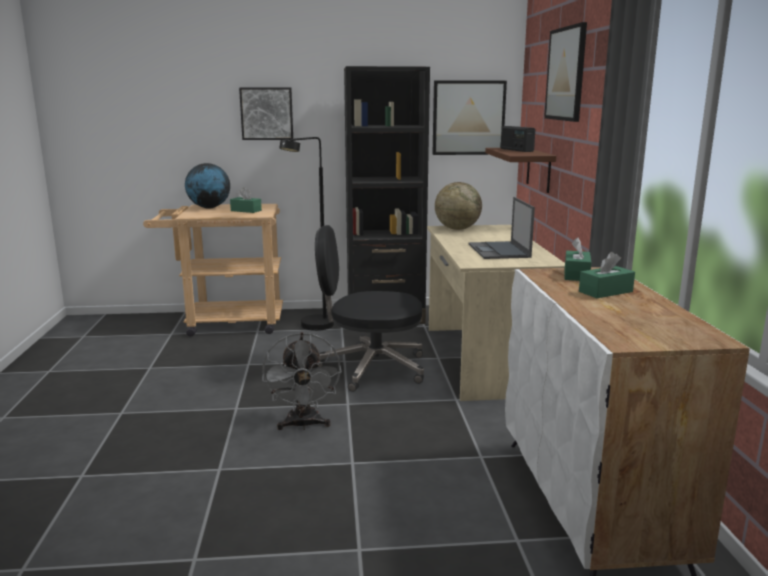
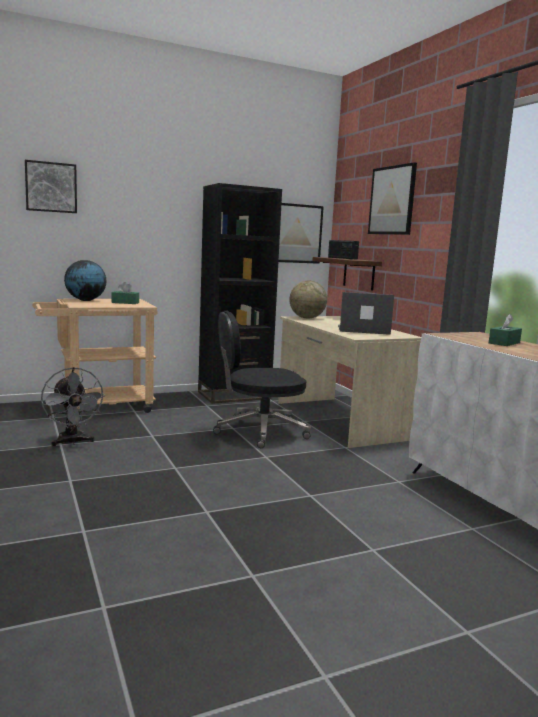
camera: 20 degrees left, 5 degrees down
(267, 113) = (135, 219): picture -> picture (51, 187)
(303, 425) = (245, 474): grey fan -> grey fan (72, 442)
(312, 328) = (181, 406): black floor lamp -> none
(499, 251) = (362, 330): laptop -> laptop turned 120 degrees clockwise
(576, 275) = (468, 335): green tissue box -> none

